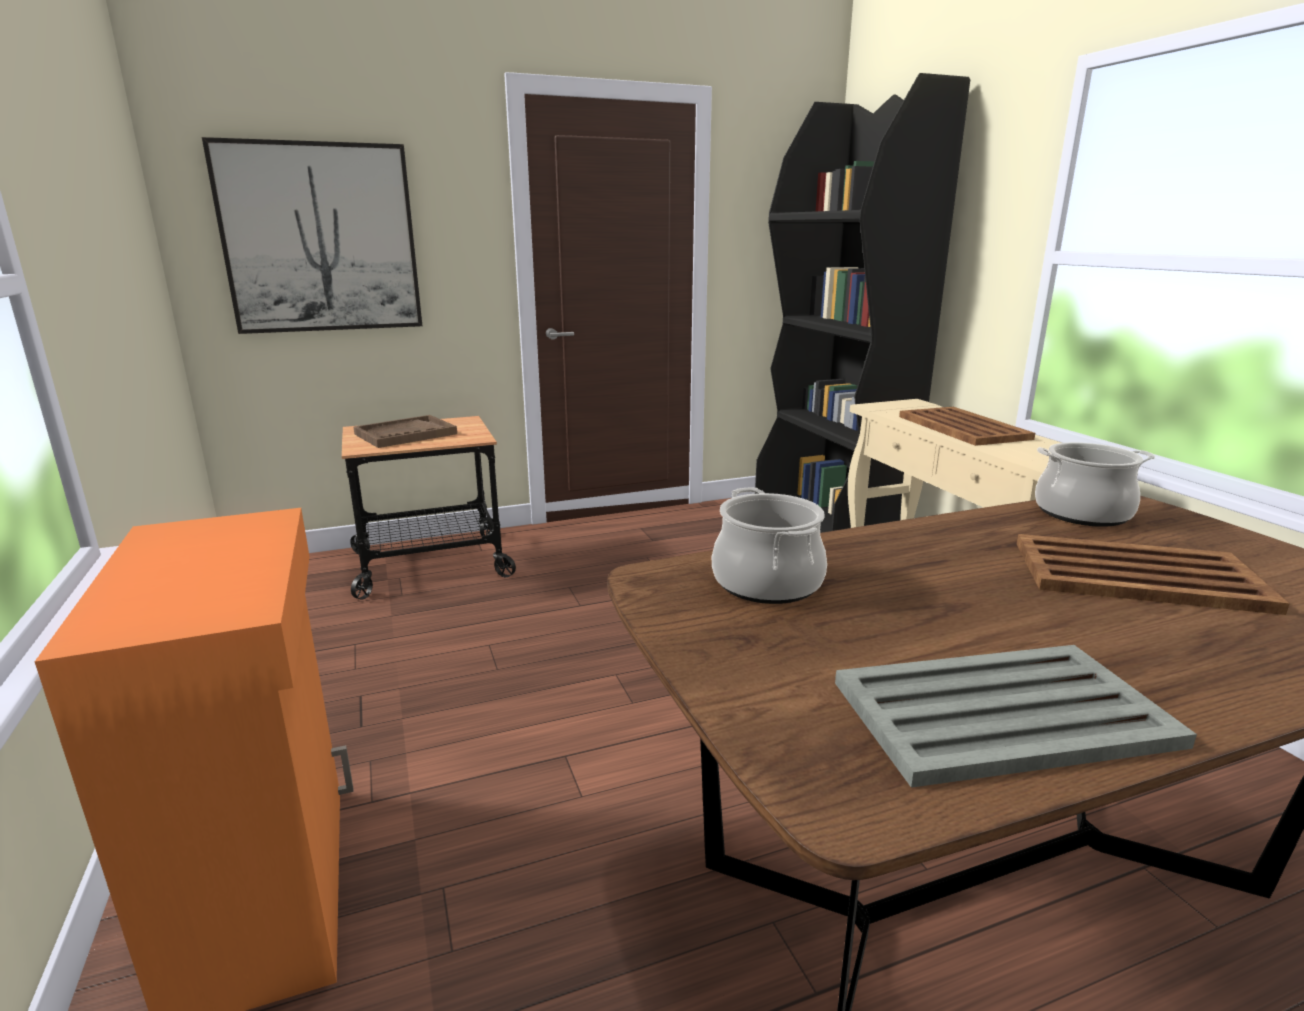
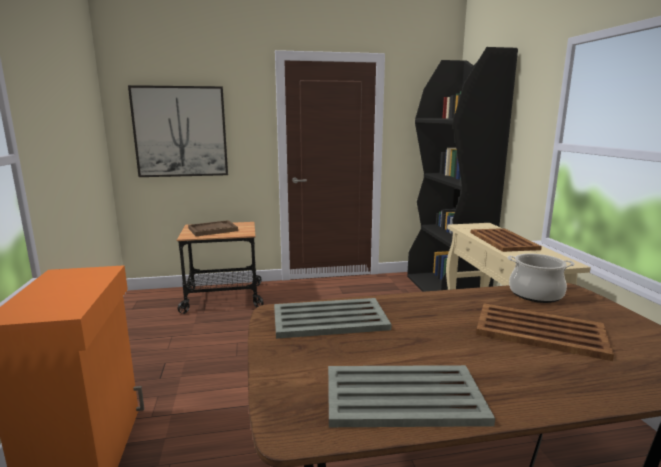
camera: 10 degrees right, 5 degrees down
(768, 583) = (331, 319): cooking pot -> grey tray

